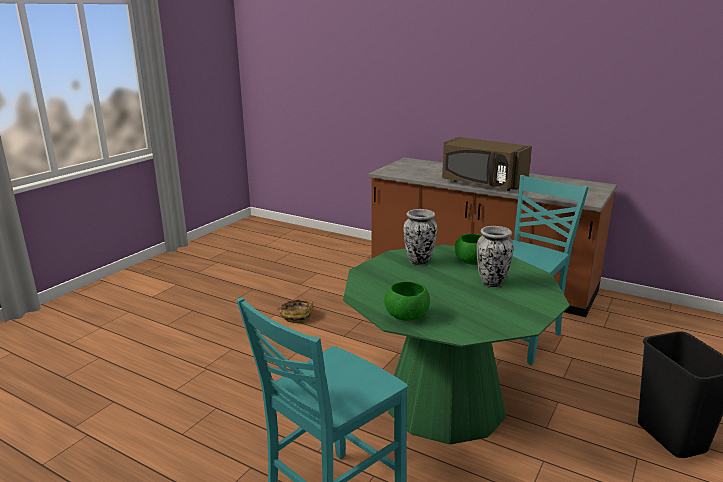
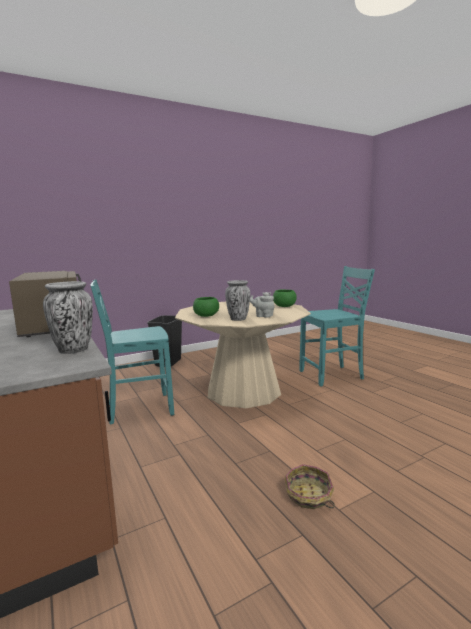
camera: 150 degrees left, 10 degrees down
(400, 275) = (263, 316): none -> grey teapot
(445, 403) = (243, 391): green dining table -> beige dining table
(492, 283) = (219, 309): vase -> vase (73, 350)

